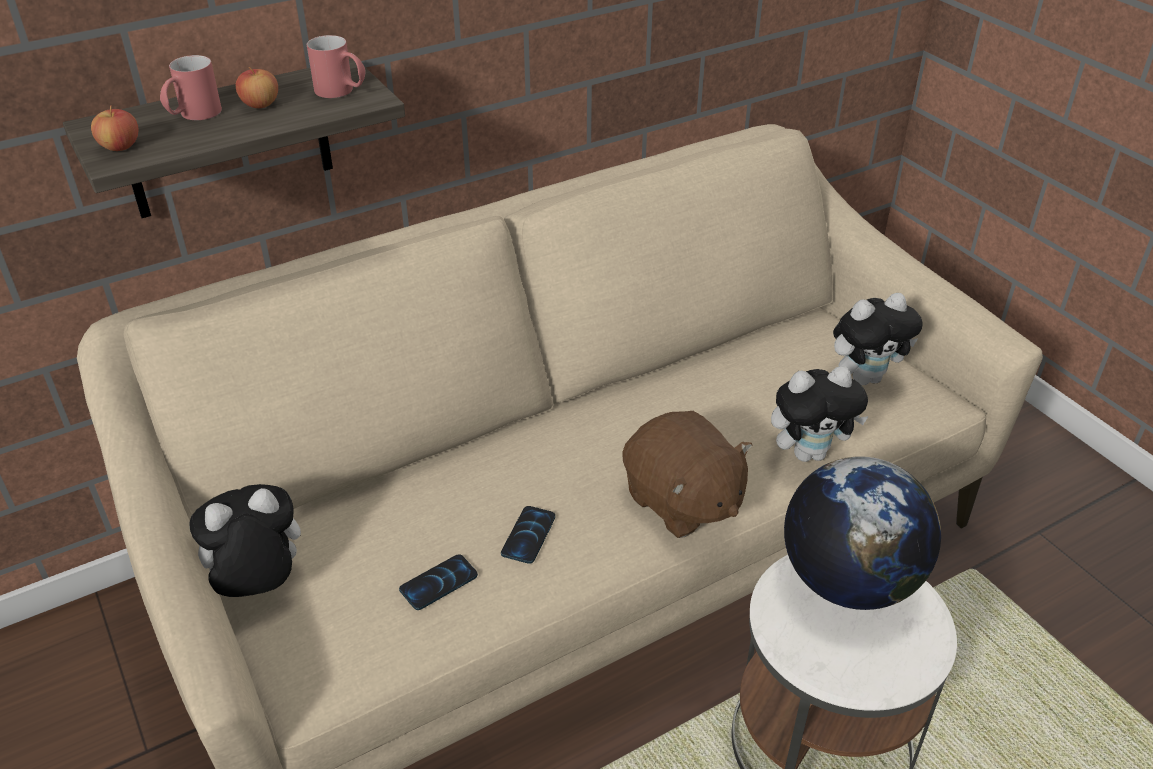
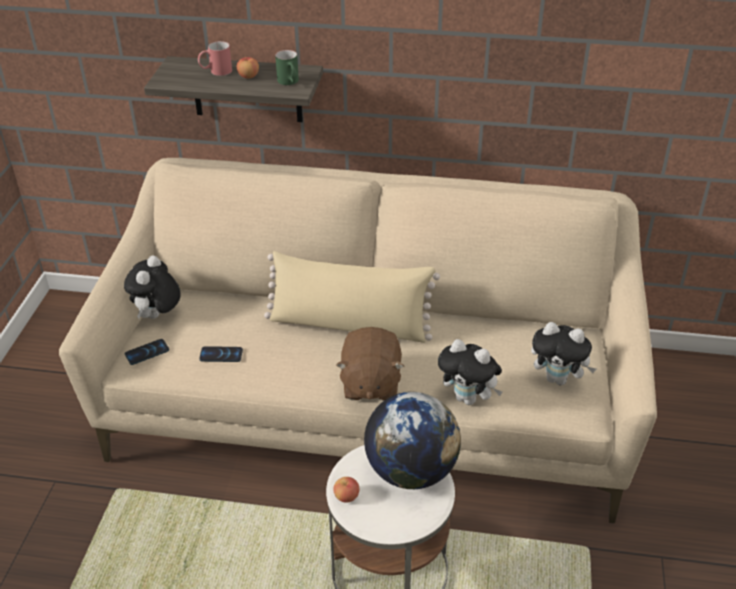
camera: 40 degrees right, 0 degrees up
(120, 147) = (171, 76): apple -> apple (346, 496)
(258, 587) = (158, 316): plush toy -> plush toy turned 90 degrees counterclockwise
(342, 92) = (289, 83): red mug -> green mug
(528, 535) = (281, 357): phone -> phone (147, 352)
(564, 444) = (349, 325): none -> beige pillow

